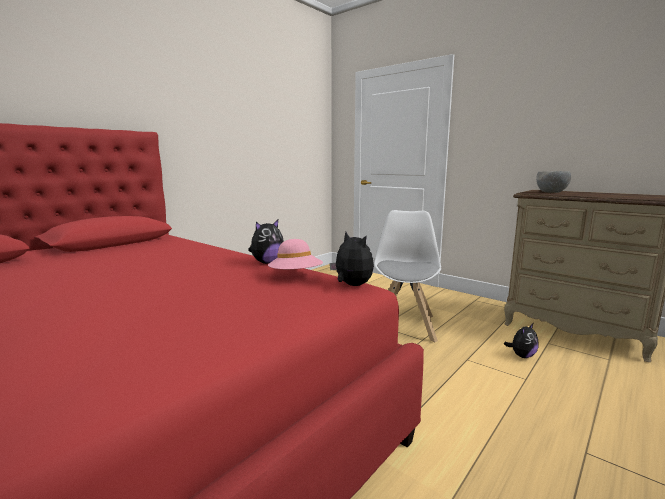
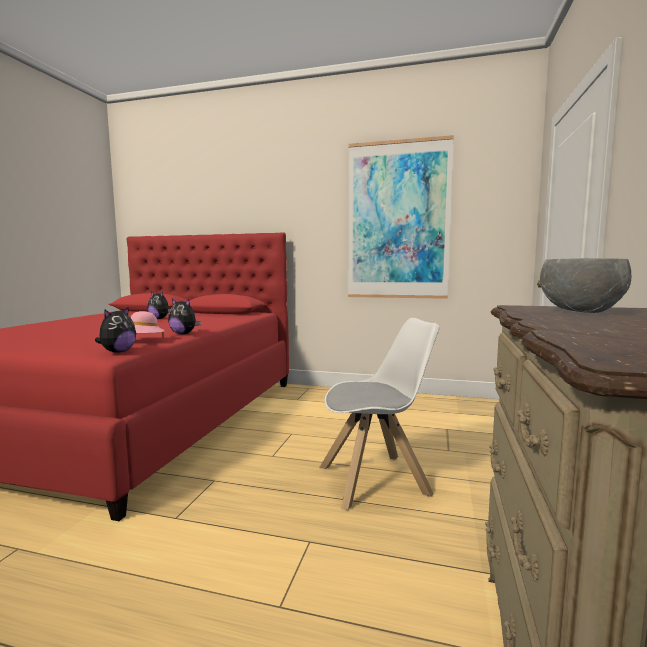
camera: 65 degrees right, 5 degrees down
(257, 130) = (398, 221): none -> picture
(521, 356) = (364, 602): plush toy -> plush toy (160, 318)

